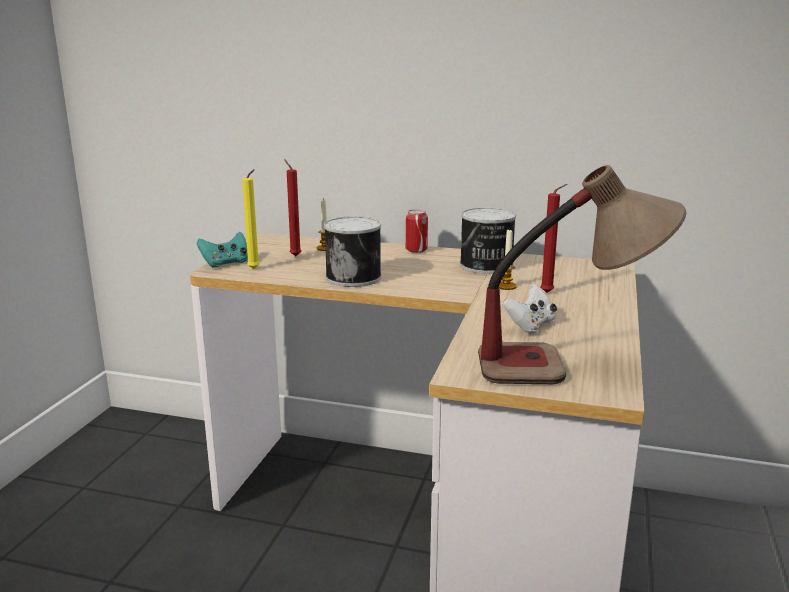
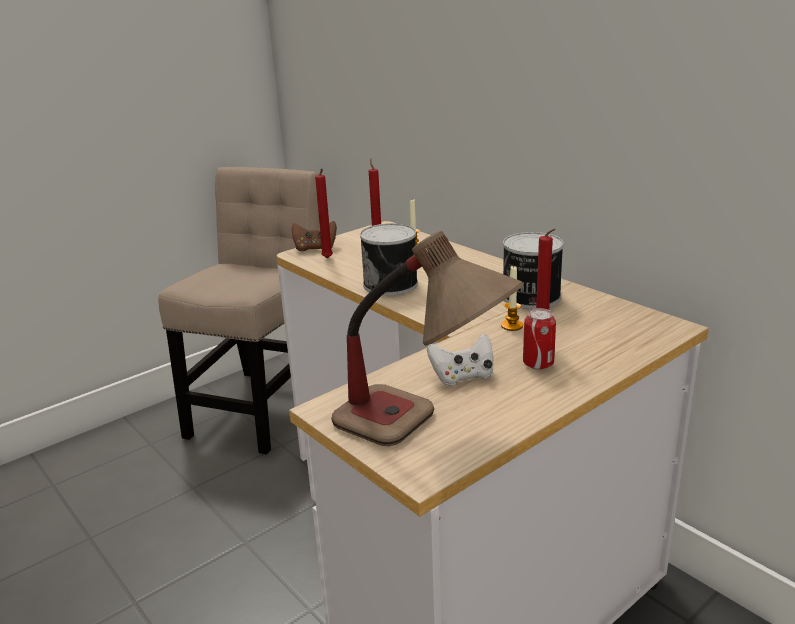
camera: 35 degrees right, 5 degrees up
(119, 474) = (263, 405): none -> beige chair
(225, 263) = (315, 248): turquoise game controller -> brown game controller
(255, 269) = (327, 259): yellow candle -> red candle
(416, 250) = (491, 265): can -> can (538, 364)

